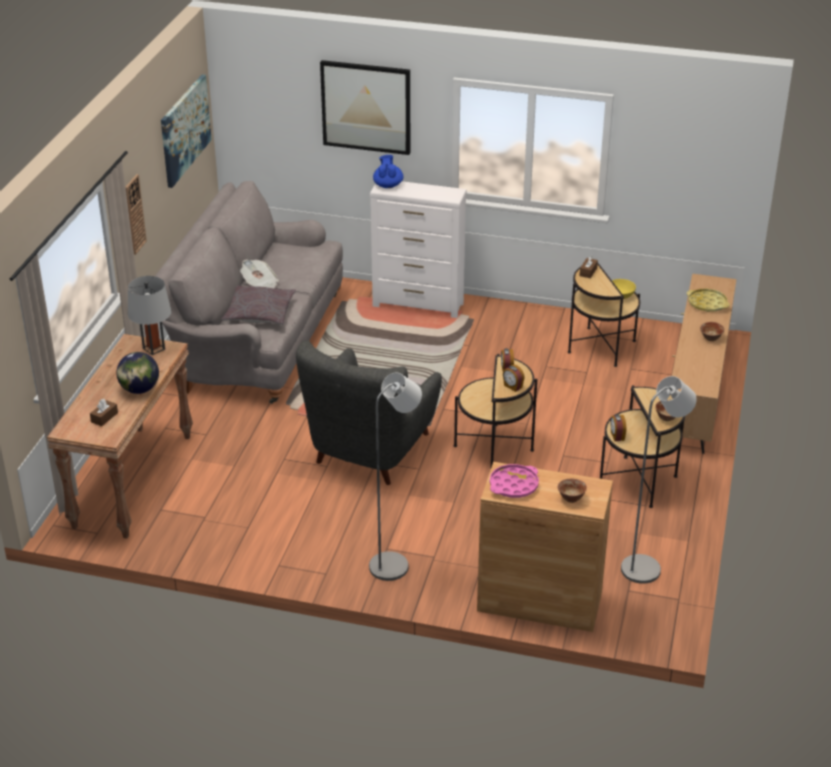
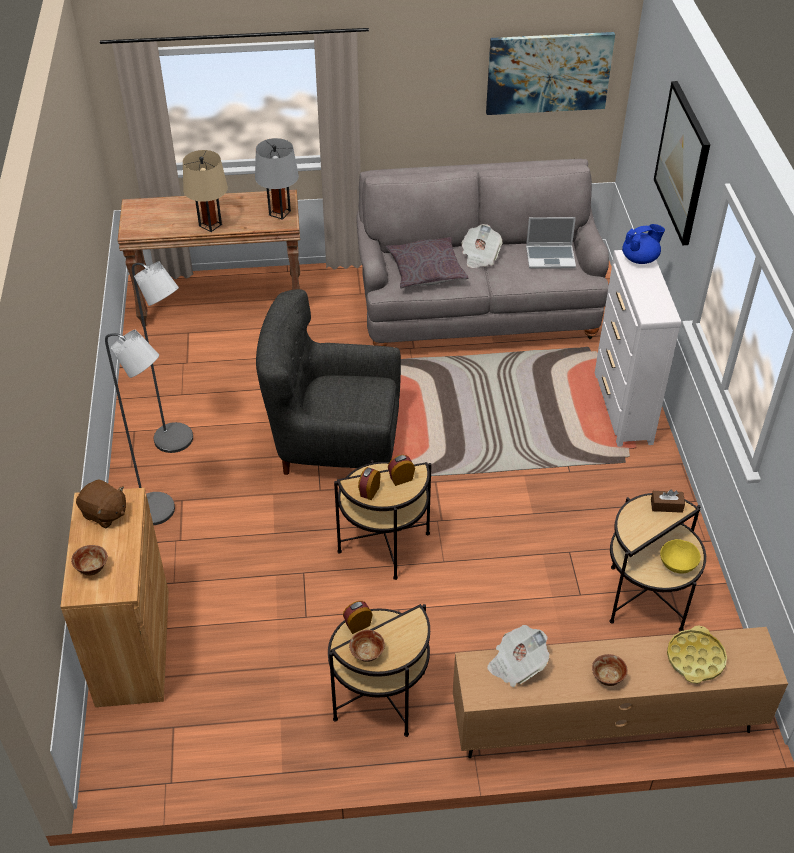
camera: 70 degrees right, 10 degrees up
(104, 417) = (160, 219): brown tissue box -> none
(134, 214) = (399, 105): wall clock -> none
(139, 389) = (210, 225): globe -> beige table lamp
(289, 253) = (551, 257): none -> laptop
(513, 485) = (104, 514): pink tray -> brown plush toy
(647, 567) = (220, 737): grey floor lamp -> grey floor lamp (179, 442)
(687, 369) = (516, 664): none -> newspaper

